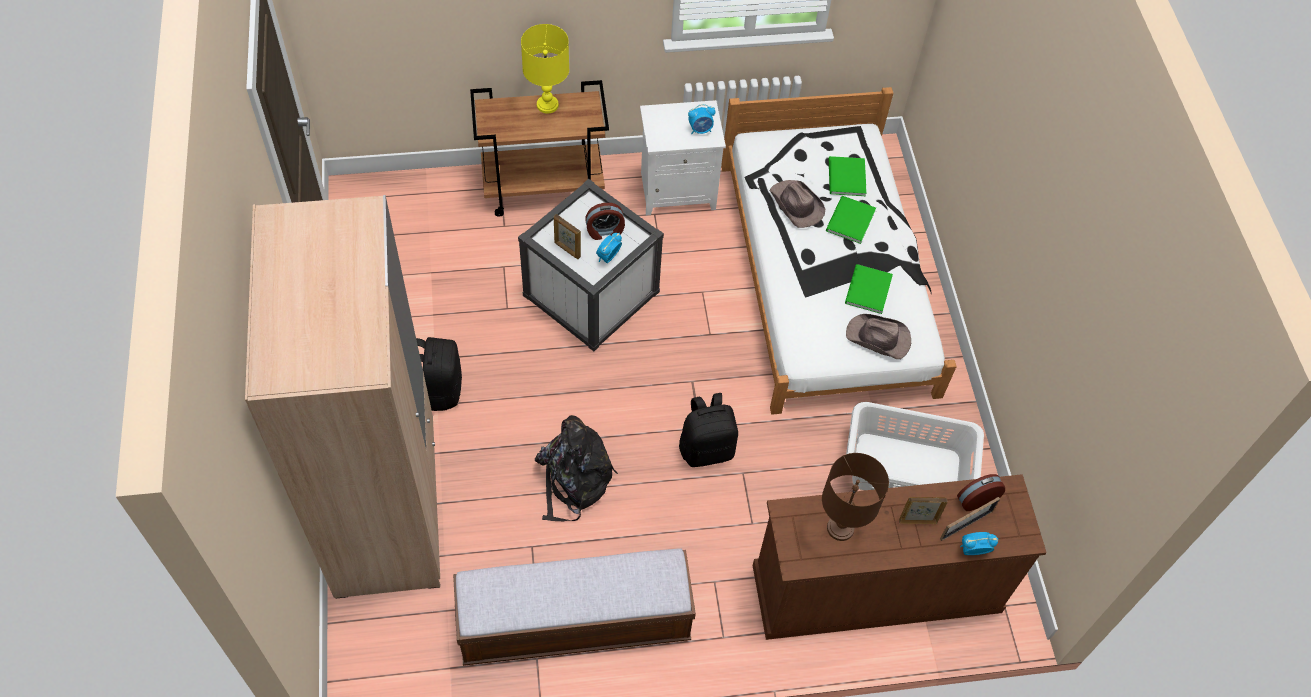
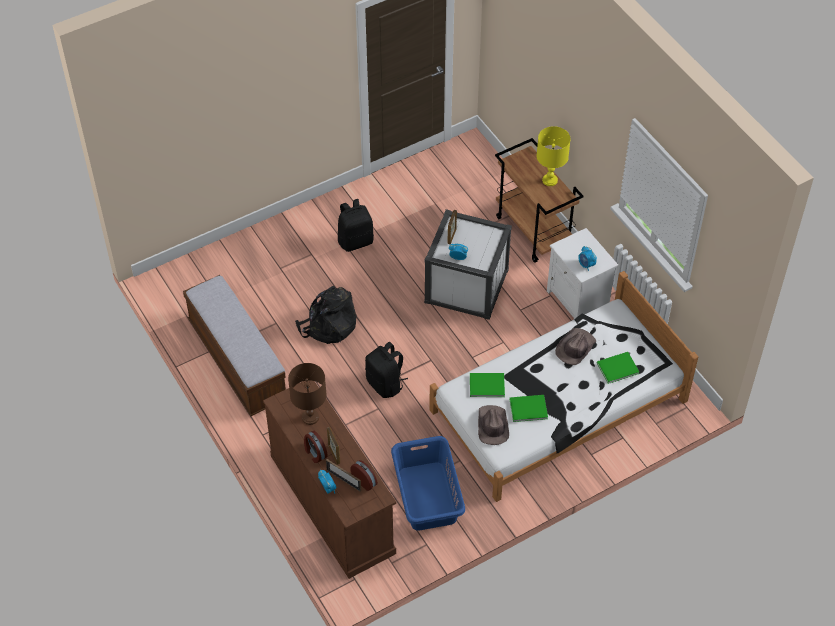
camera: 70 degrees right, 5 degrees down
(386, 508) = (267, 249): beige wardrobe -> none
(605, 232) = (476, 249): alarm clock -> alarm clock (315, 453)
(848, 221) = (579, 380): green book -> green book (485, 384)
(906, 471) = (427, 496): white laundry basket -> blue laundry basket

